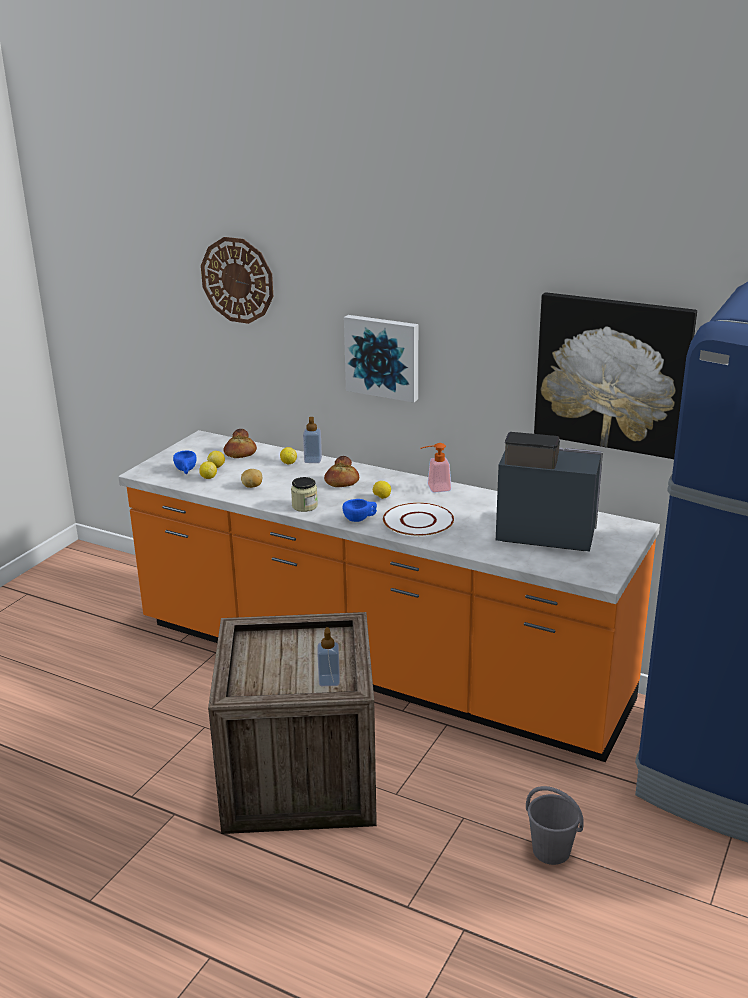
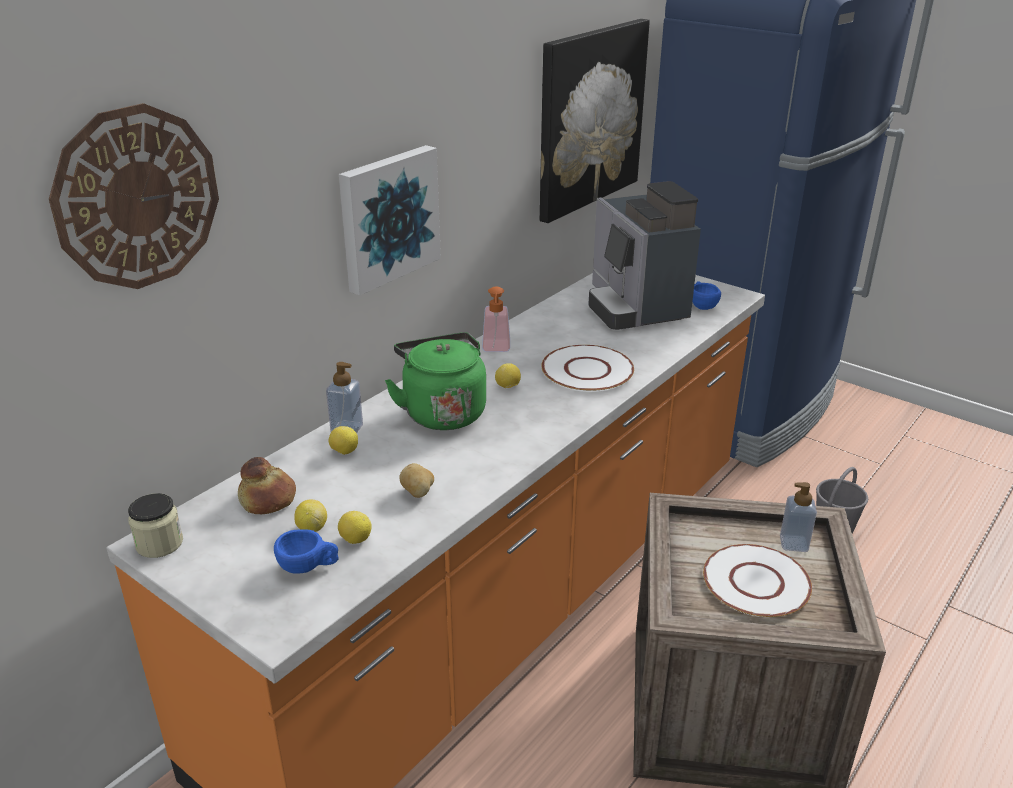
camera: 80 degrees left, 5 degrees up
(280, 663) = (755, 582): none -> white plate
(304, 506) = (512, 448): jar -> jar (159, 543)
(341, 482) = (442, 411): bread -> green kettle
(360, 519) = (568, 408): blue cup -> blue cup (702, 305)
(542, 533) = (634, 307): coffee machine -> coffee machine turned 45 degrees counterclockwise

